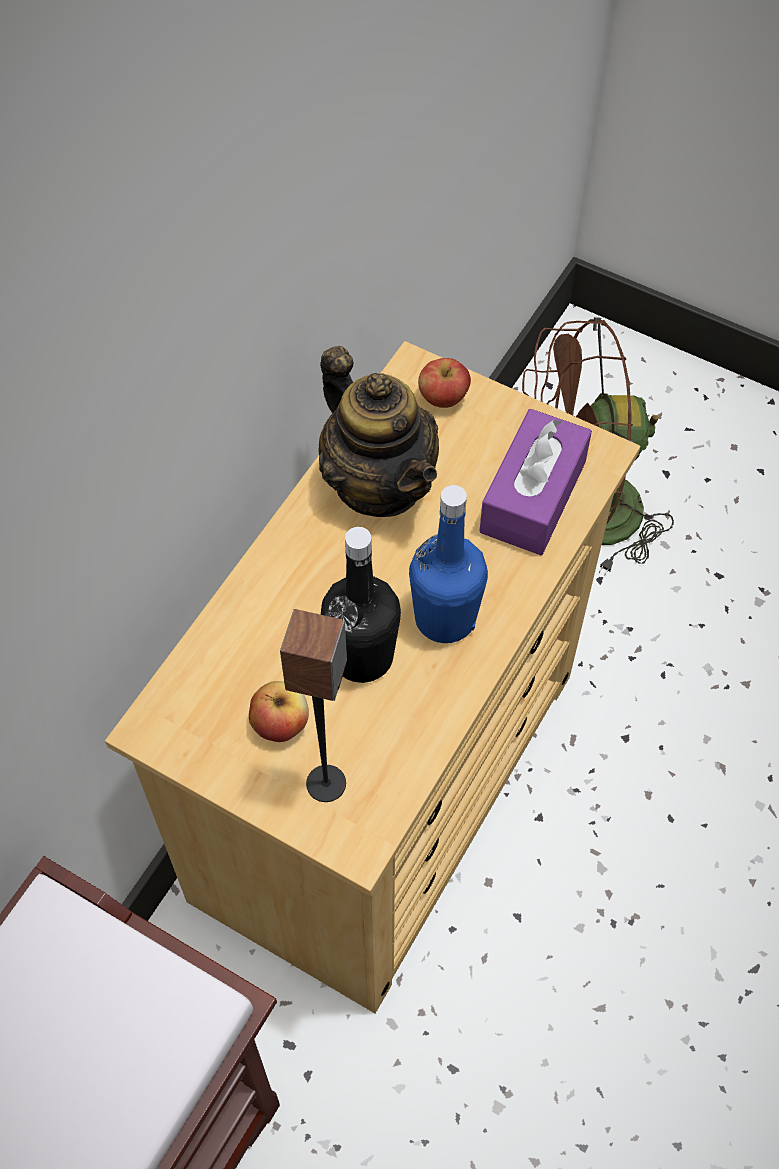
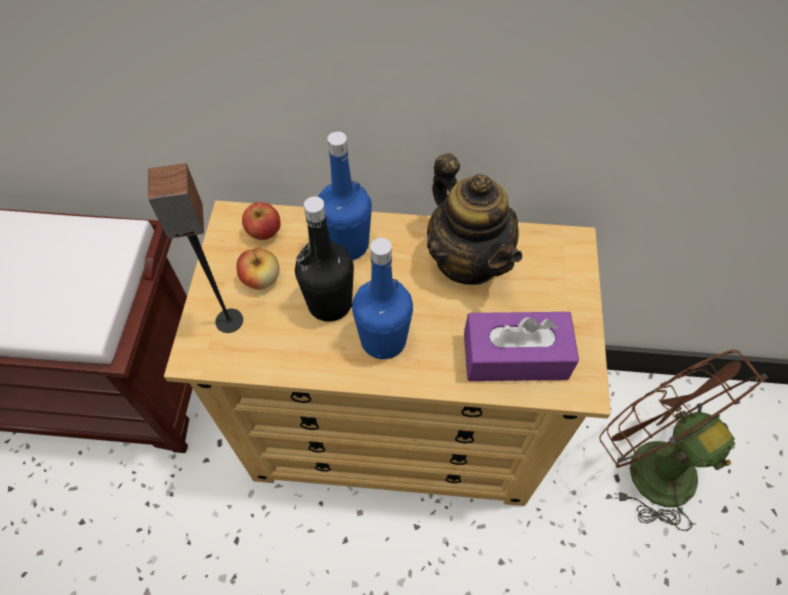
camera: 65 degrees right, 0 degrees up
(282, 603) = (347, 244): none -> blue bottle
(379, 484) = (468, 259): teapot -> teapot turned 60 degrees counterclockwise
(443, 398) = (562, 268): apple -> apple (264, 232)

